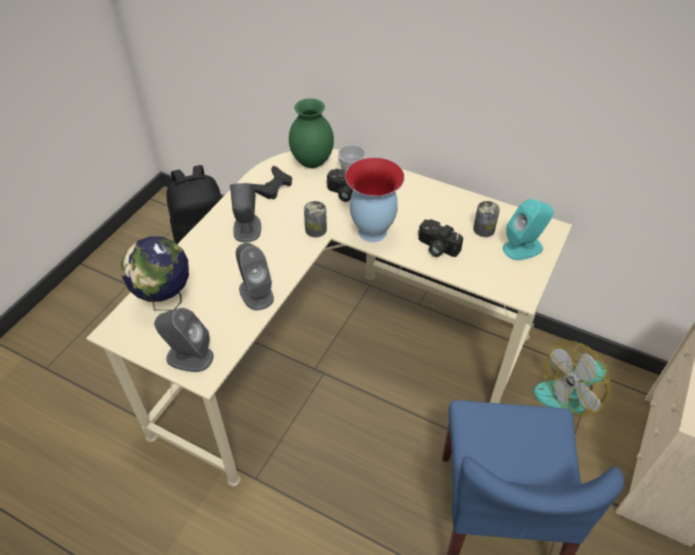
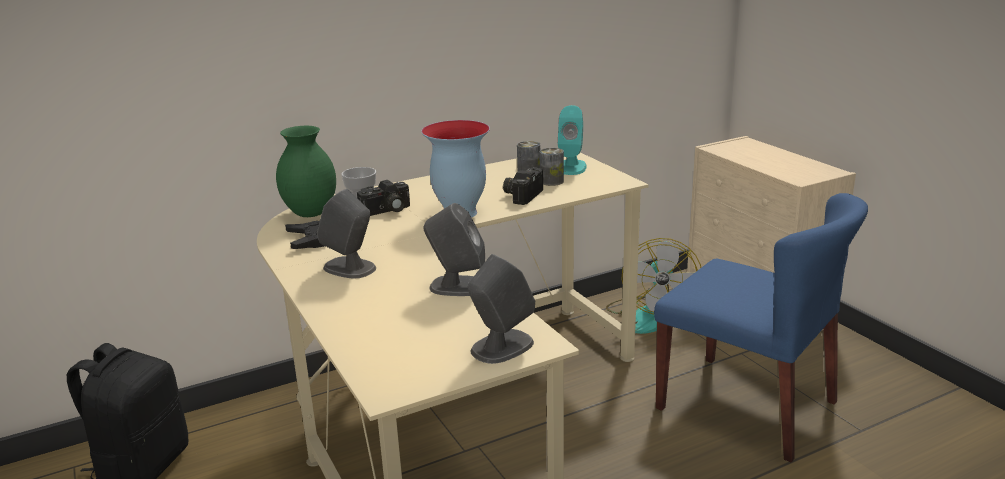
camera: 55 degrees left, 25 degrees down
(166, 301) = (390, 342): globe -> none
(316, 229) = (413, 236): can -> can (551, 181)
(436, 247) = (522, 195): camera -> camera turned 135 degrees clockwise

